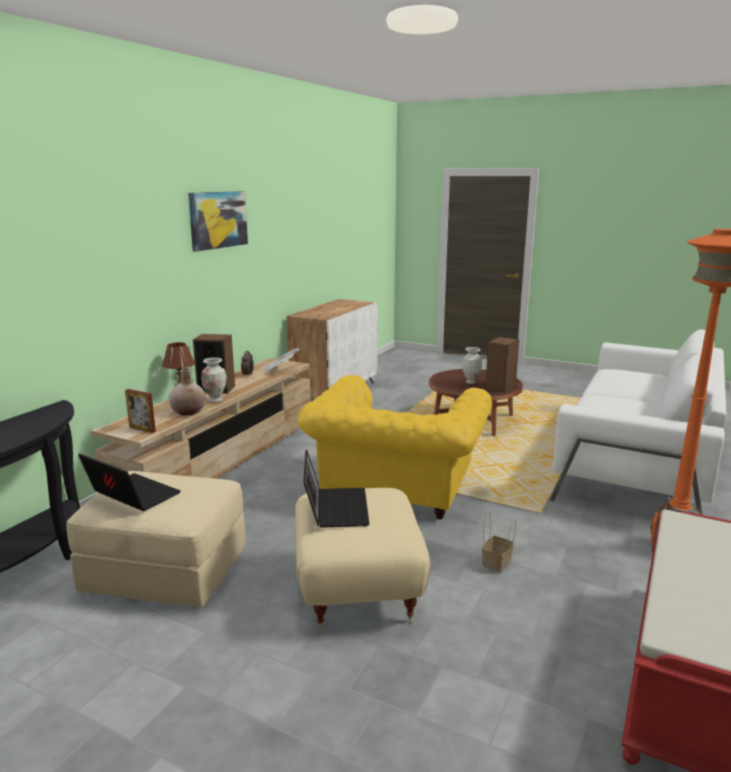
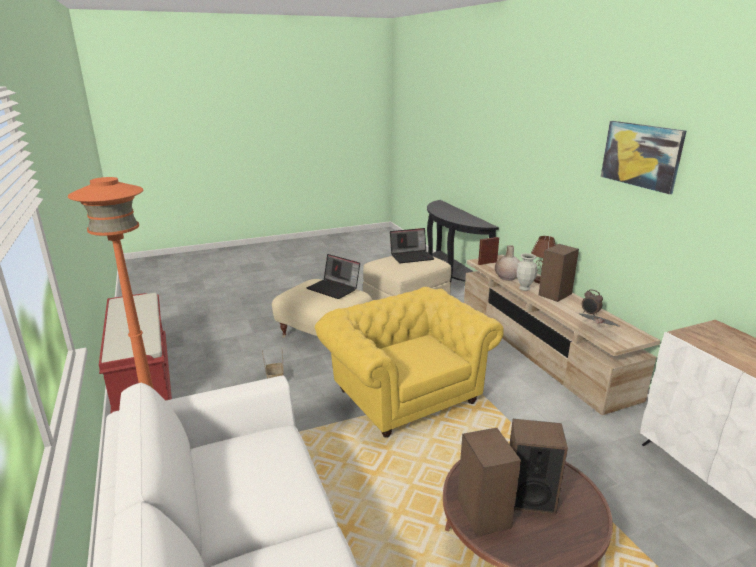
camera: 130 degrees right, 5 degrees up
(470, 382) = (529, 497): vase -> speaker

